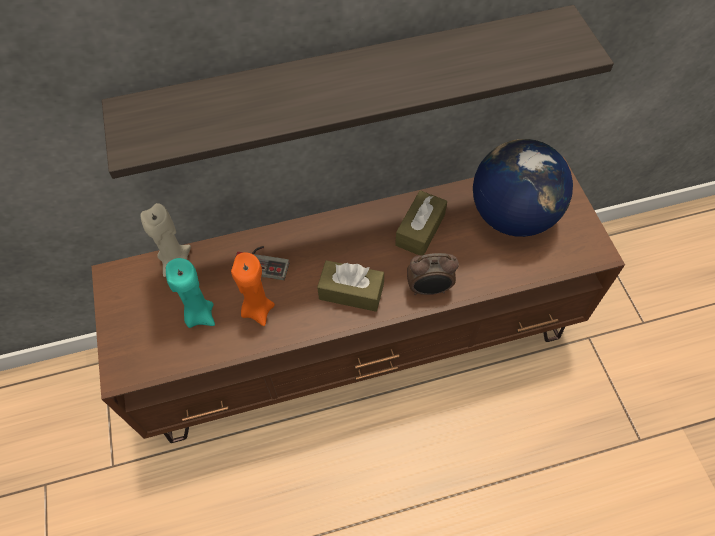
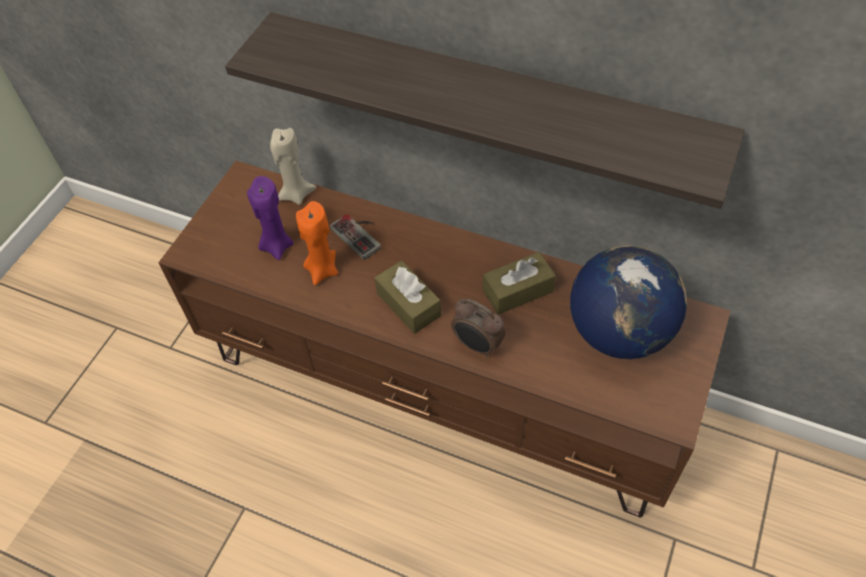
camera: 40 degrees right, 5 degrees down
(199, 315) = (276, 246): turquoise candle -> purple candle

